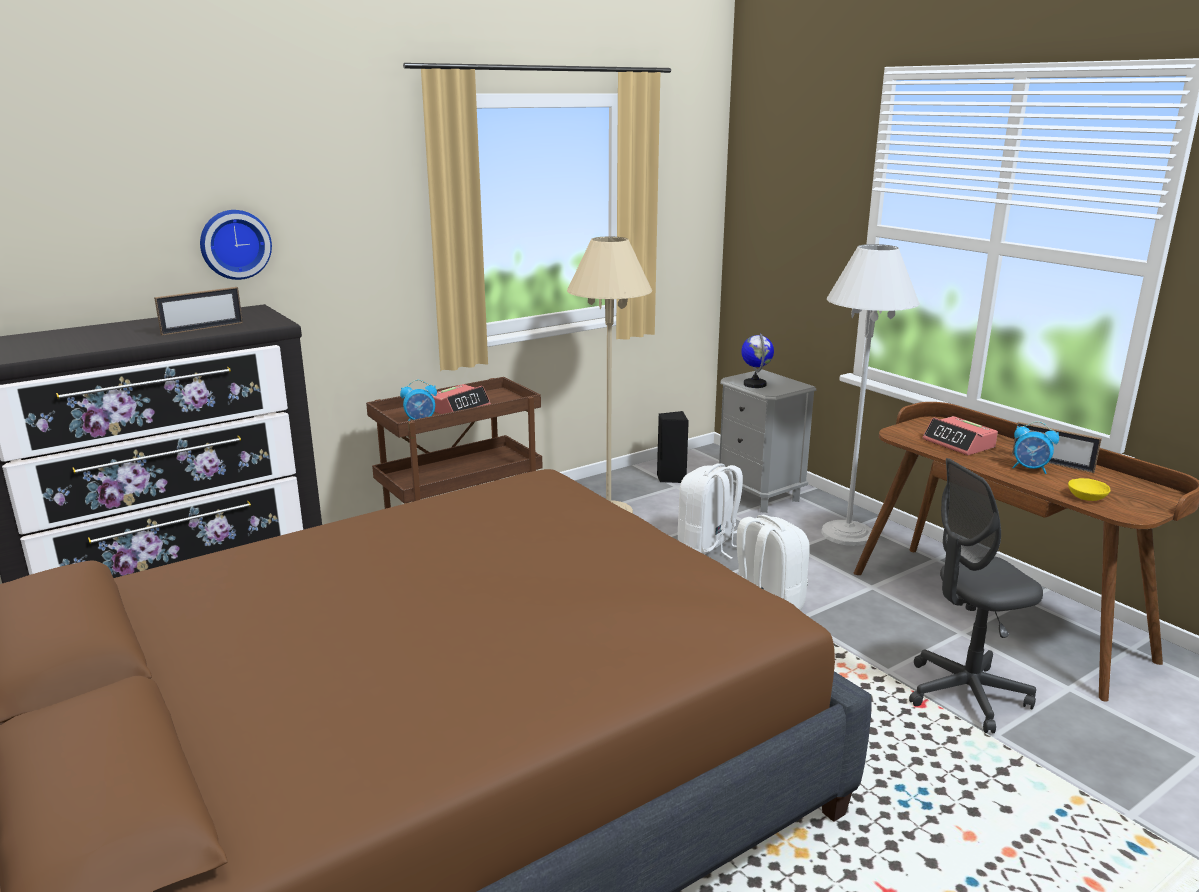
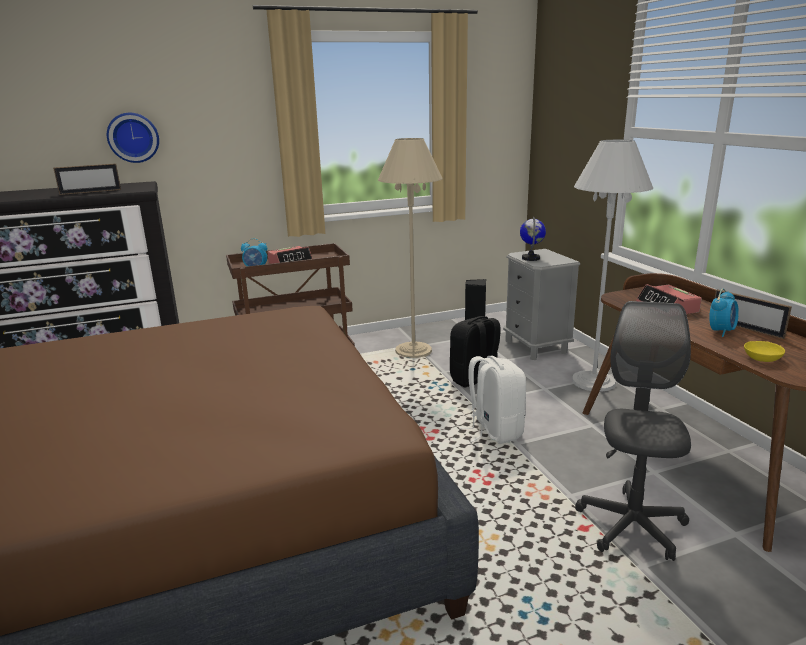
camera: 15 degrees right, 0 degrees up
(708, 546) = (475, 380): white backpack -> black backpack
(965, 695) = (631, 526): grey office chair -> grey office chair turned 105 degrees clockwise
(1030, 469) = (721, 331): alarm clock -> alarm clock turned 90 degrees counterclockwise

